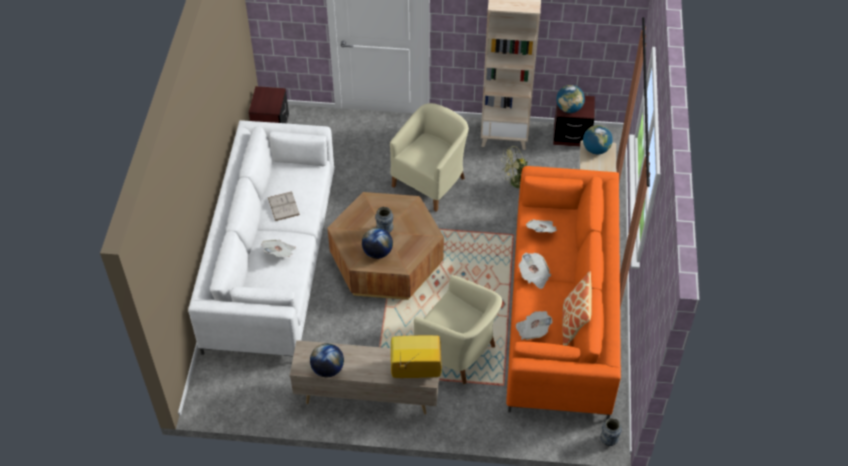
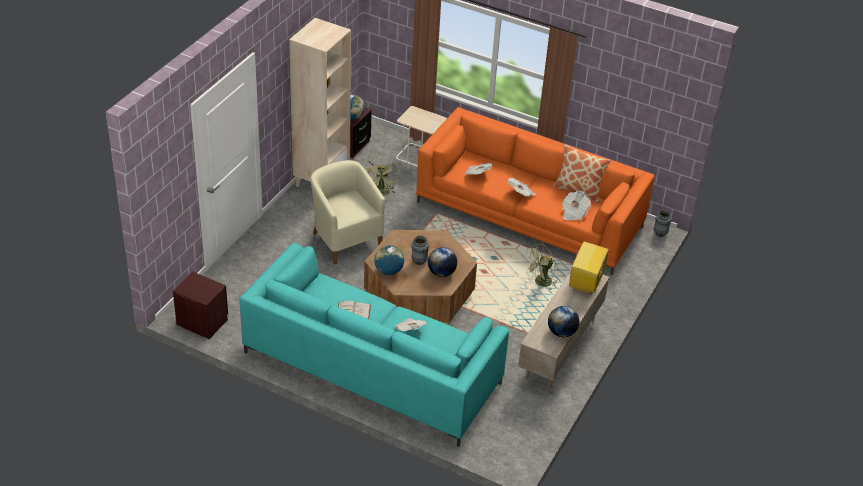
camera: 70 degrees left, 10 degrees down
(271, 259) = (372, 367): white sofa -> turquoise sofa
(457, 352) = (540, 283): beige armchair -> green fan
(596, 149) = (412, 117): globe -> globe (388, 271)

